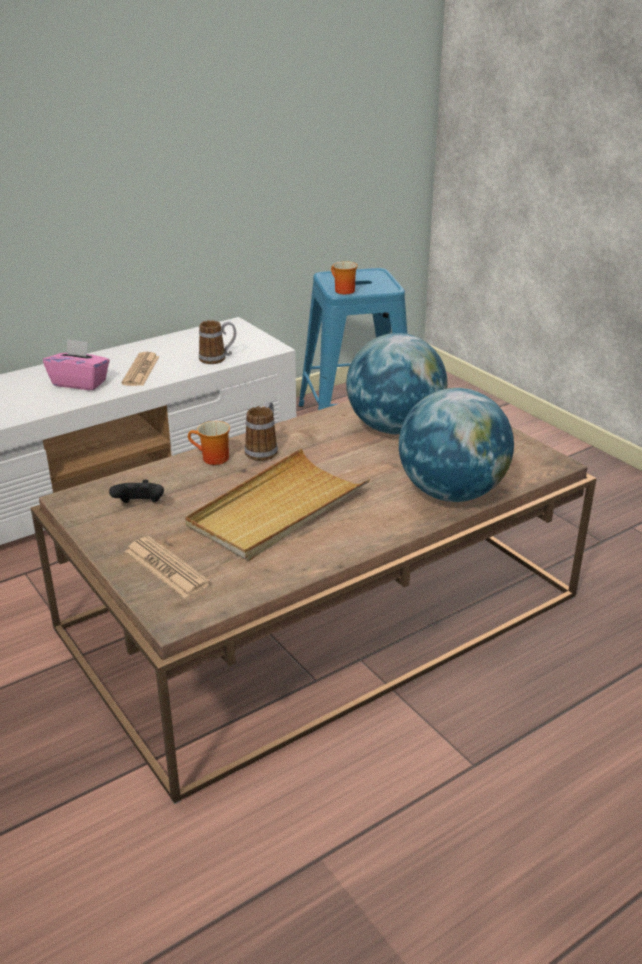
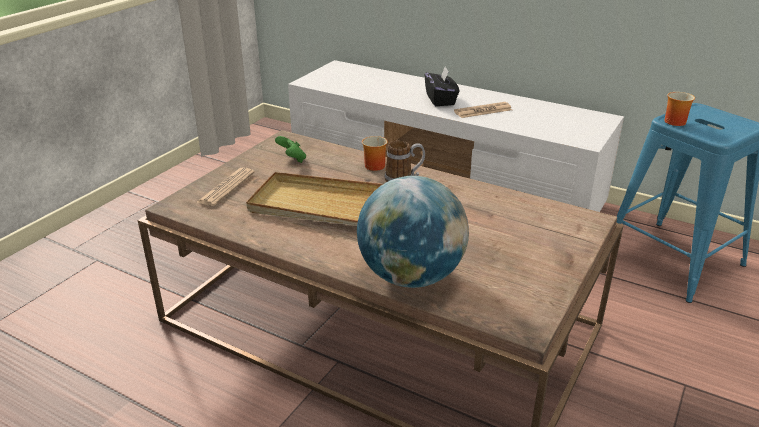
camera: 65 degrees right, 0 degrees up
(80, 383) = (441, 100): pink tissue box -> black tissue box
(140, 506) = (292, 159): black game controller -> green game controller
(218, 358) = (538, 129): mug -> none
(394, 428) = (499, 224): globe -> none

